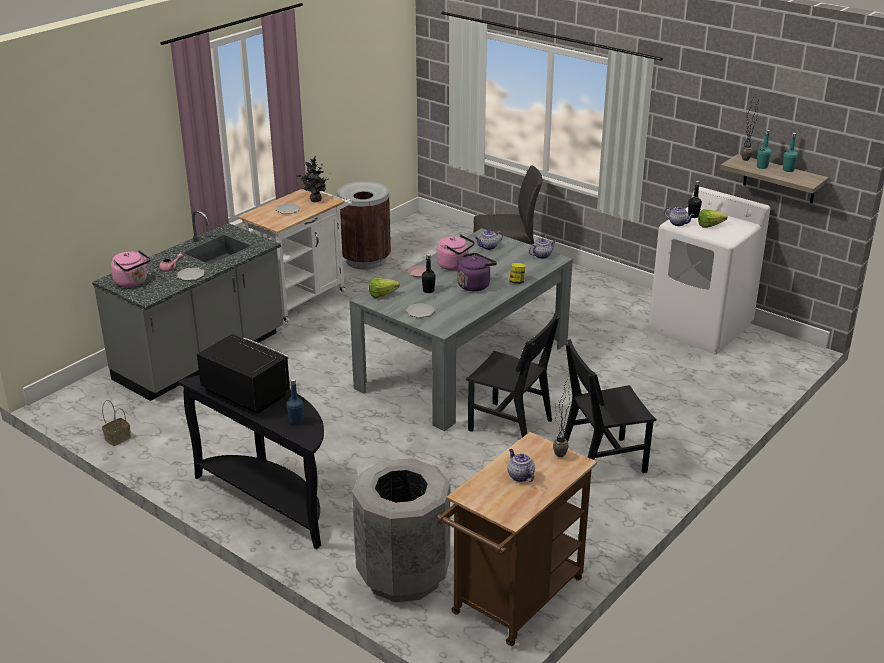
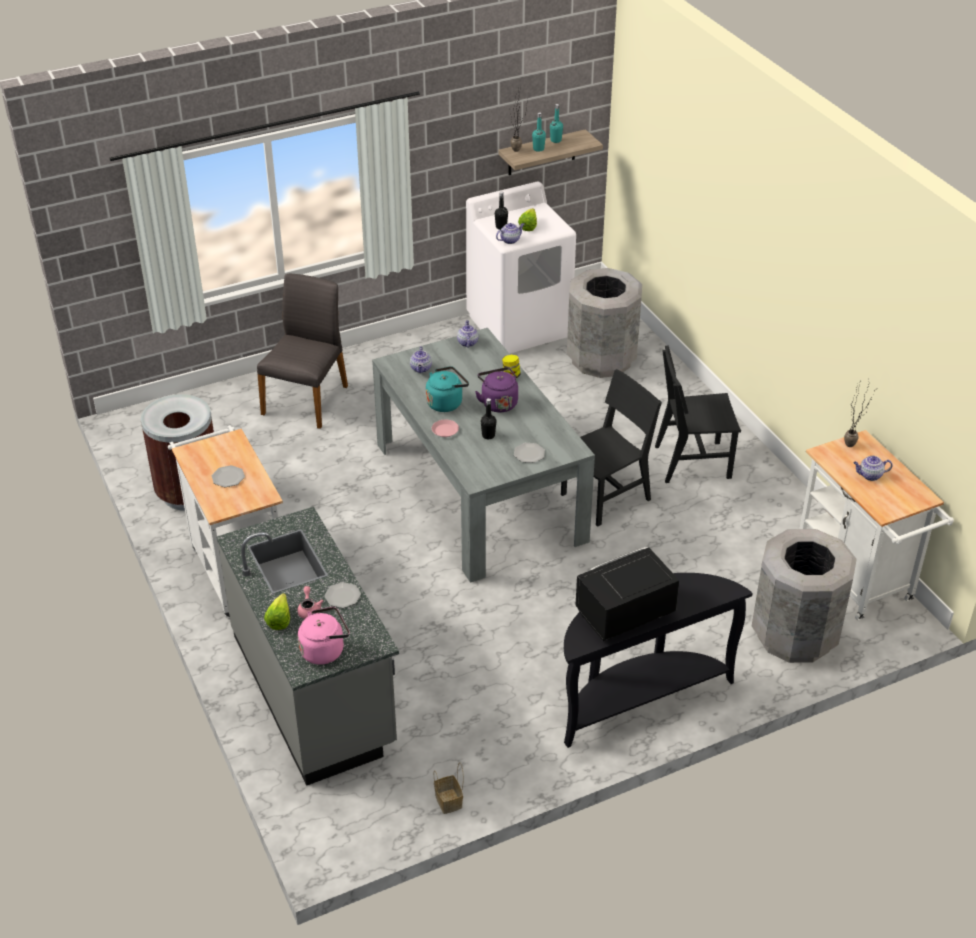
camera: 65 degrees left, 10 degrees up
(296, 420) = (694, 590): blue bottle -> none
(314, 200) = (220, 450): potted plant -> none
(385, 295) = (476, 467): lettuce -> lettuce (281, 618)
(455, 266) = (446, 402): pink kettle -> turquoise kettle
(513, 602) = (857, 581): brown cart -> white cart
(603, 460) = (692, 462): black chair -> black chair turned 75 degrees clockwise
(700, 378) = (602, 359): none -> grey trash can

